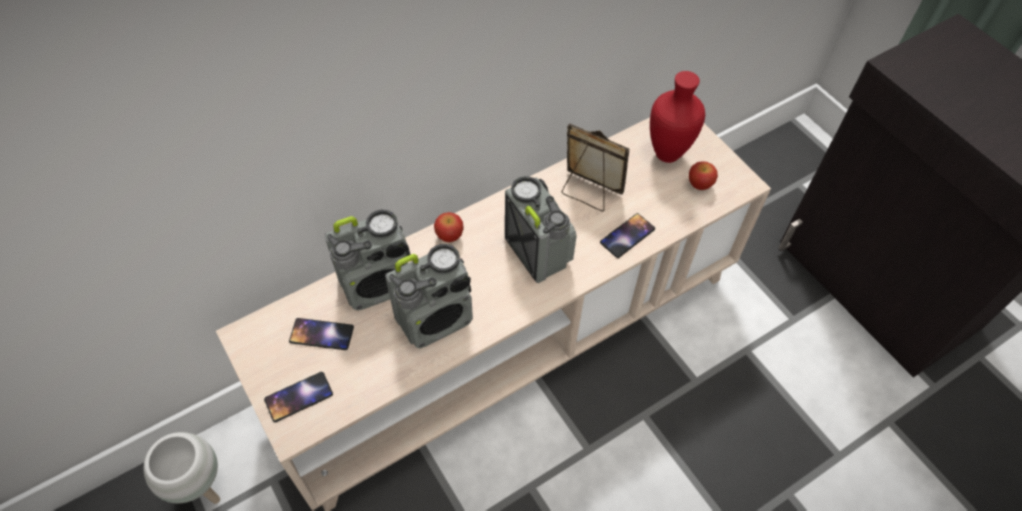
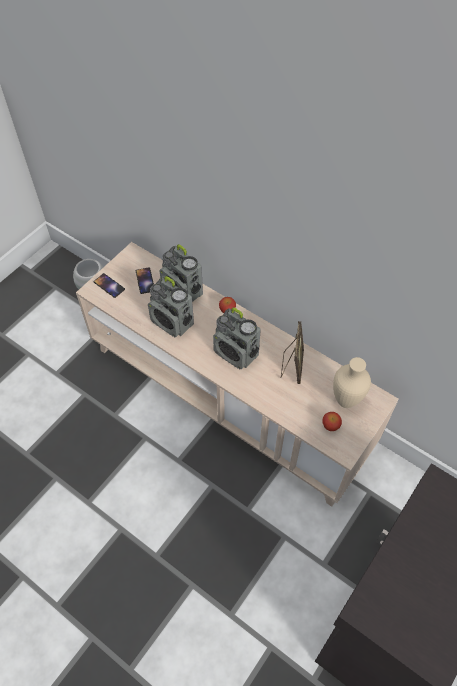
camera: 70 degrees right, 0 degrees up
(537, 251) = (236, 354): radio -> radio turned 90 degrees clockwise
(627, 236) = (269, 396): phone -> none
(665, 153) = (345, 400): red vase -> beige vase

